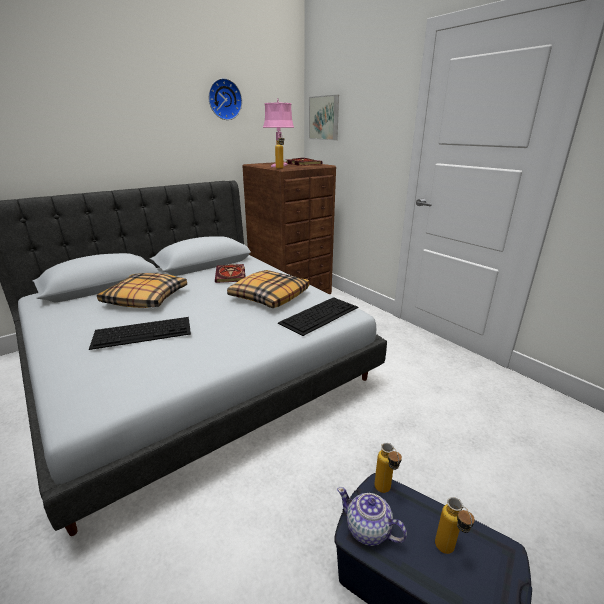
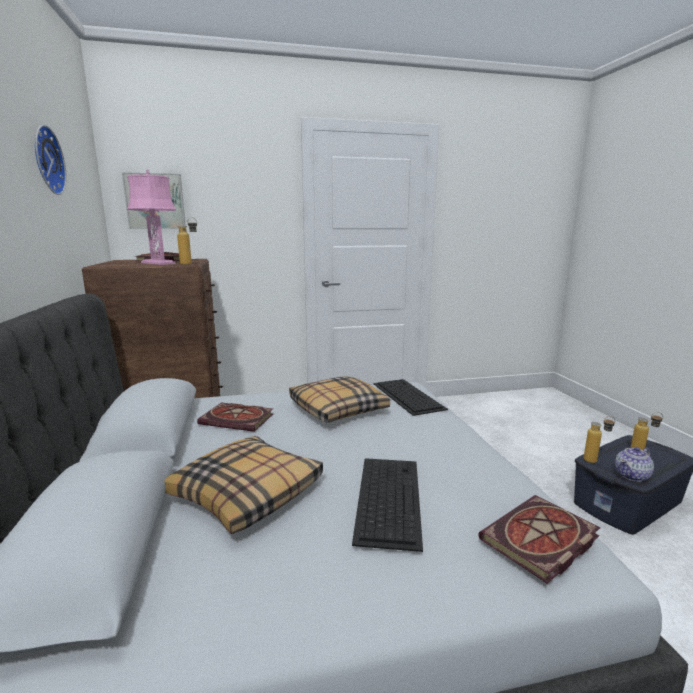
camera: 65 degrees left, 10 degrees down
(96, 388) = (540, 541): none -> book

